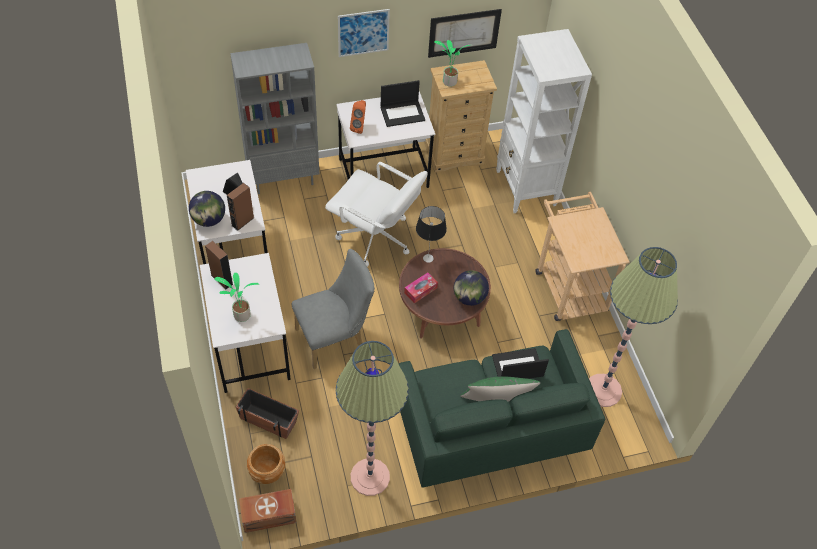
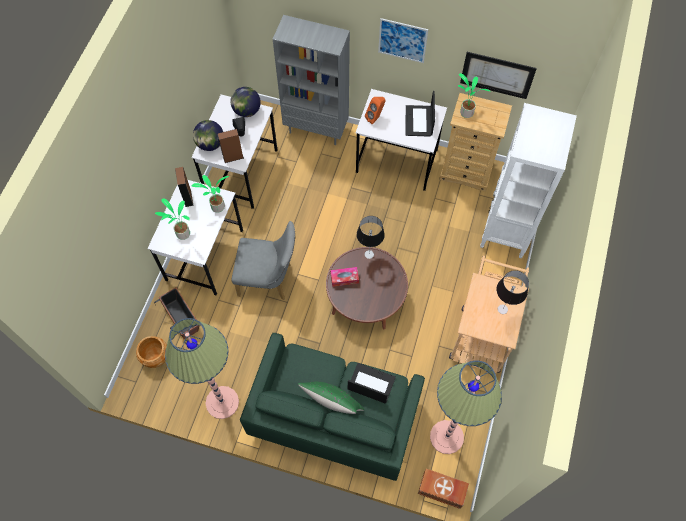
camera: 35 degrees right, 10 degrees up
(260, 274) = (217, 207): none -> potted plant
(269, 516) = (136, 390): brown storage box -> brown storage box (442, 491)
(375, 238) = (353, 213): white office chair -> none
(403, 113) = (419, 121): laptop -> laptop turned 75 degrees clockwise
(469, 298) = (378, 304): globe -> globe (246, 111)
(595, 234) = (503, 309): none -> table lamp

